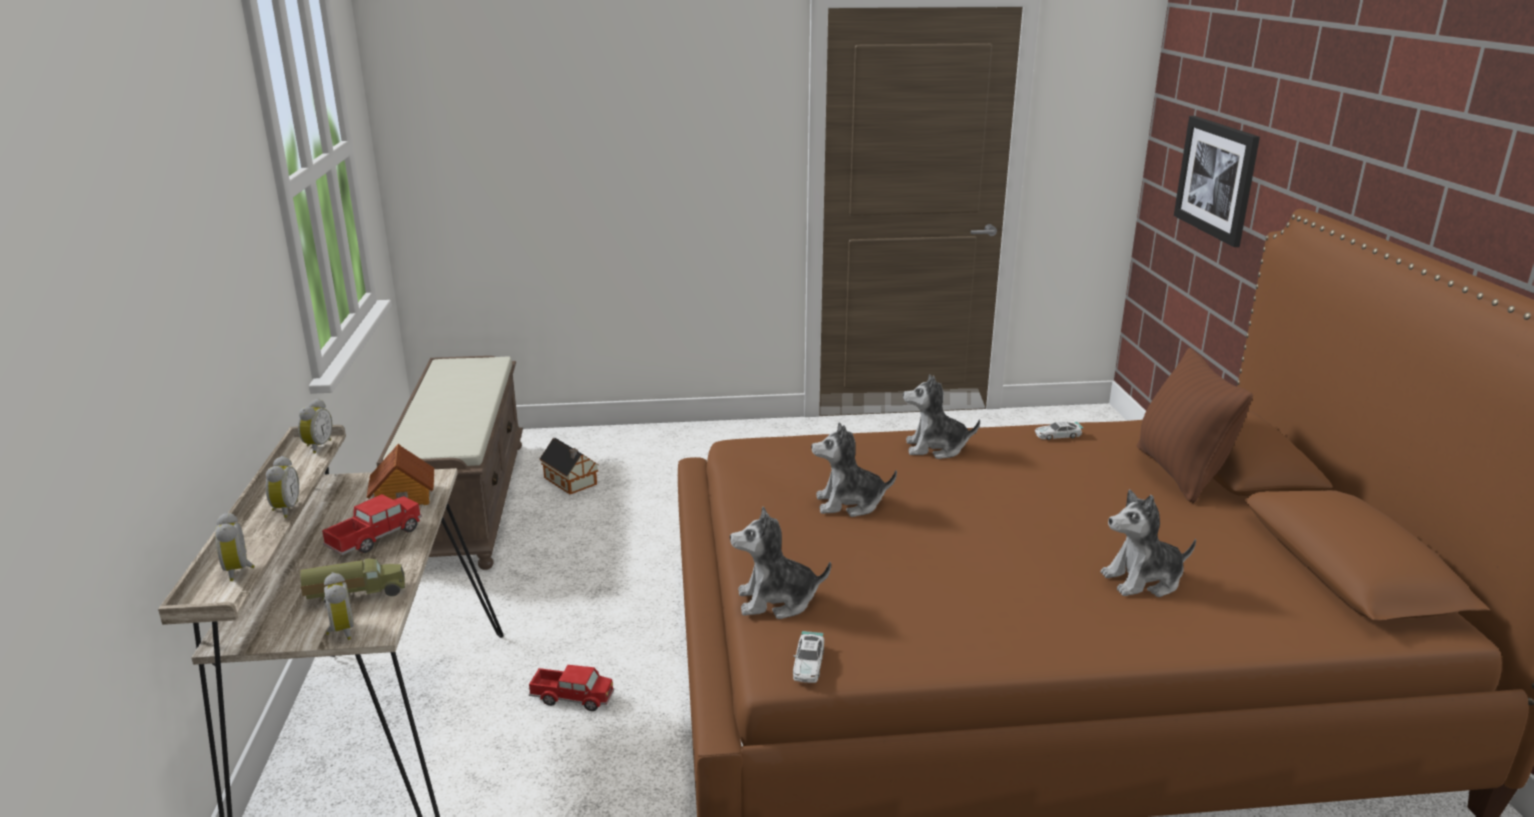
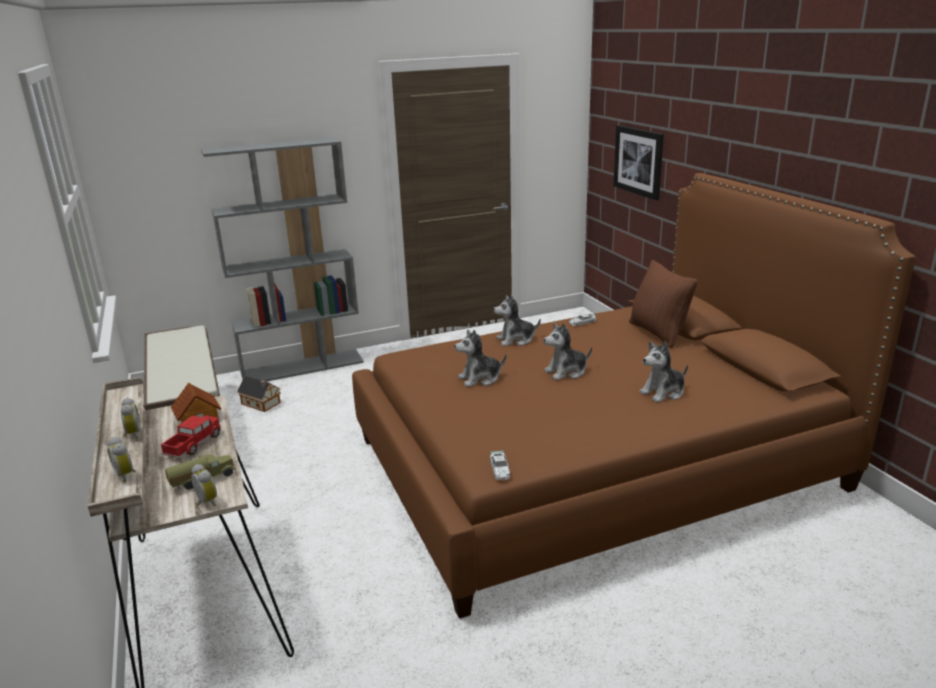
camera: 15 degrees left, 0 degrees up
(317, 446) = (128, 393): alarm clock -> none
(572, 697) = (323, 533): toy truck -> none
(649, 435) = (303, 367): none -> grey bookcase
(776, 601) = (464, 439): plush toy -> plush toy (566, 372)

